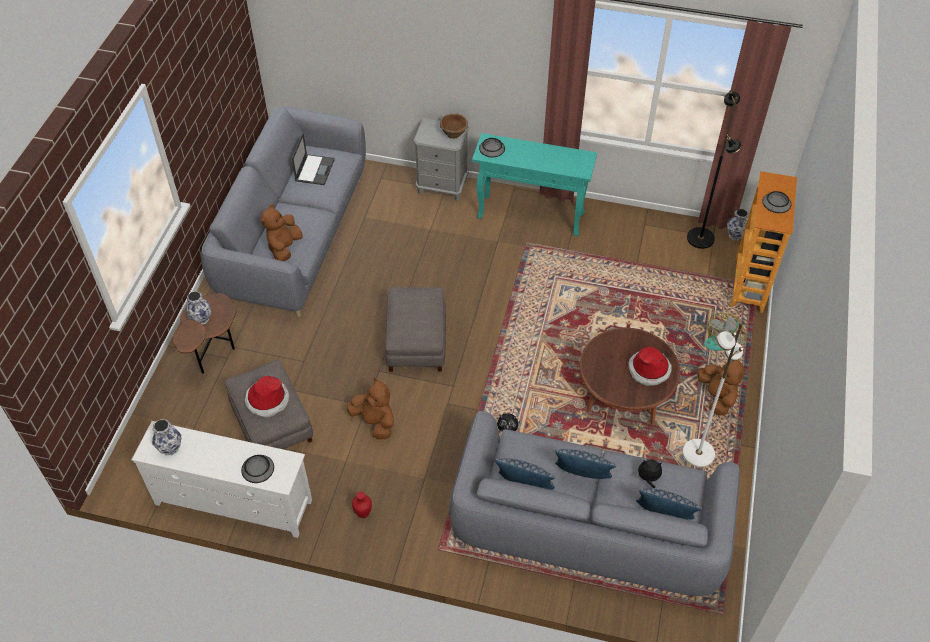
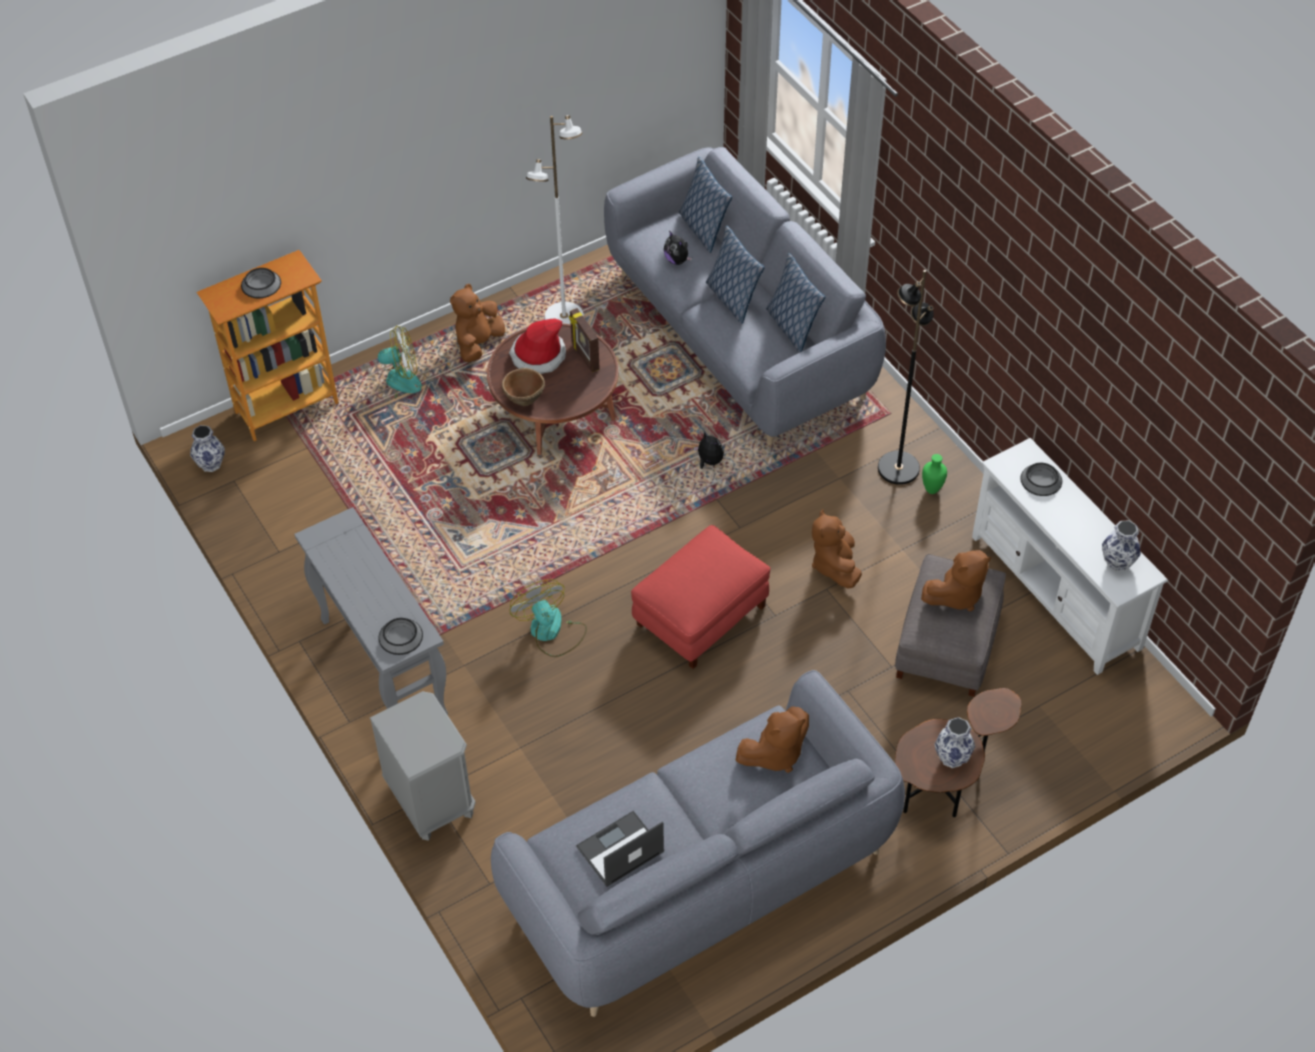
camera: 135 degrees left, 0 degrees up
(267, 400) = (956, 595): hat -> brown plush toy
(362, 514) = (932, 490): red vase -> green vase
(417, 343) = (700, 614): grey ottoman -> red ottoman
(454, 134) = (404, 717): brown bowl -> brown bowl (524, 398)
(478, 282) = (551, 632): none -> fan
(531, 215) = (382, 666): turquoise console table -> grey console table
(625, 389) = (584, 357): none -> picture frame
(701, 238) = (249, 489): black floor lamp -> black floor lamp (897, 468)

